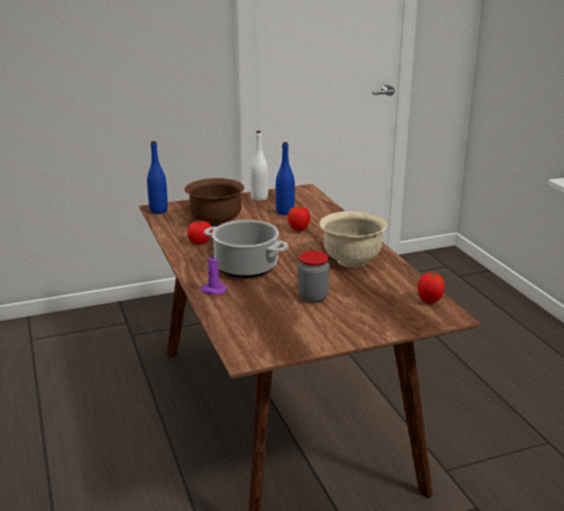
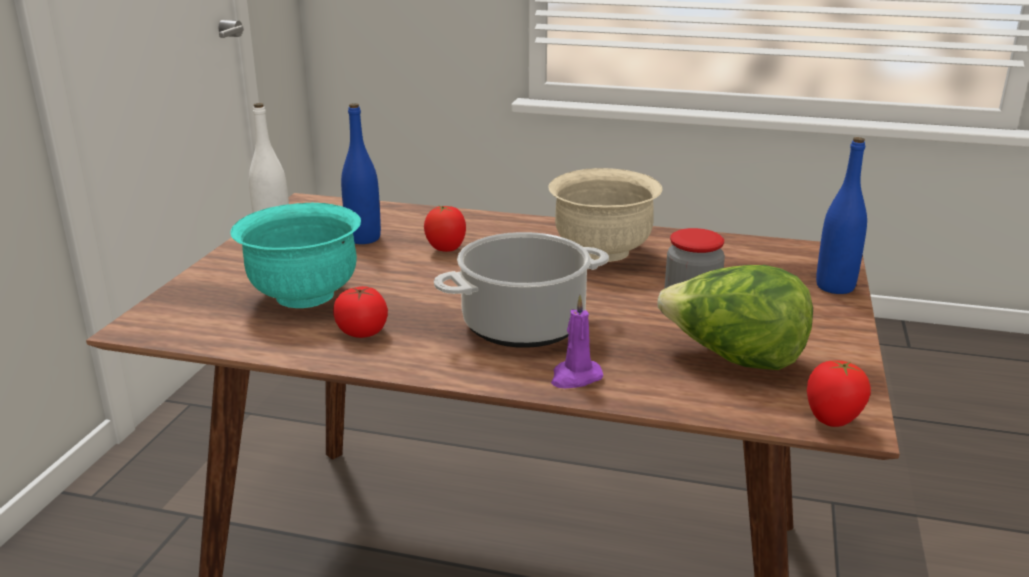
camera: 55 degrees left, 0 degrees up
(158, 211) = (154, 328): blue bottle -> blue bottle (835, 287)
(216, 222) = (304, 295): brown bowl -> turquoise bowl
(273, 318) = (733, 359): none -> lettuce
(429, 301) = (778, 249): tomato -> tomato (832, 421)

